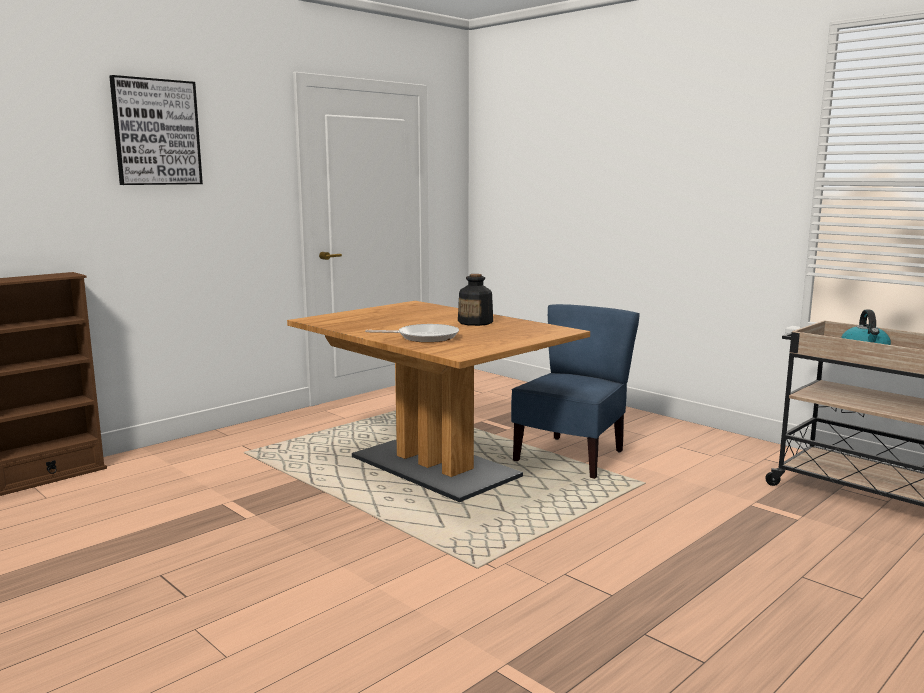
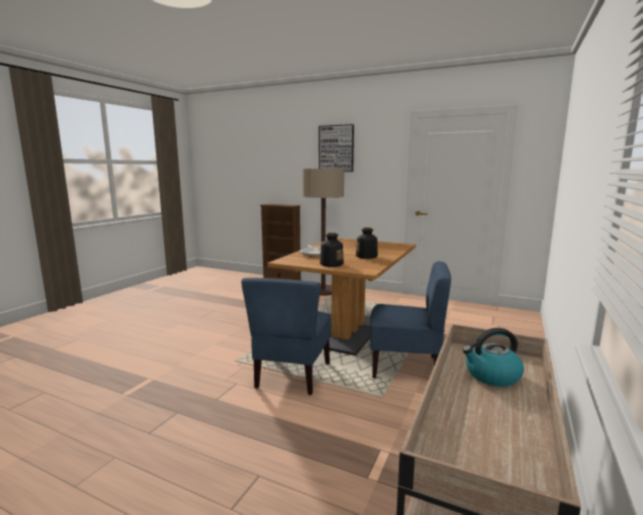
camera: 70 degrees right, 0 degrees up
(203, 452) = (323, 290): none -> floor lamp
(509, 338) = (331, 264): none -> bottle
(559, 527) = (292, 375): none -> blue chair

